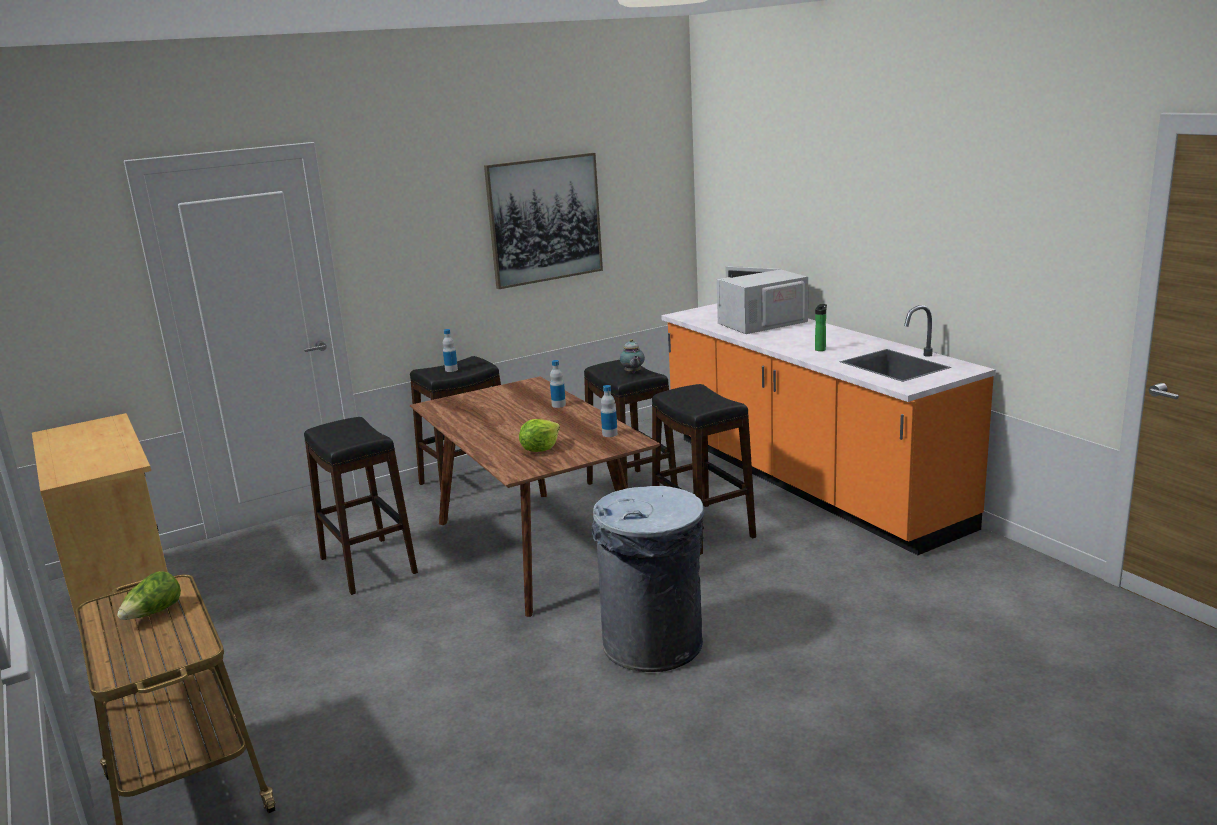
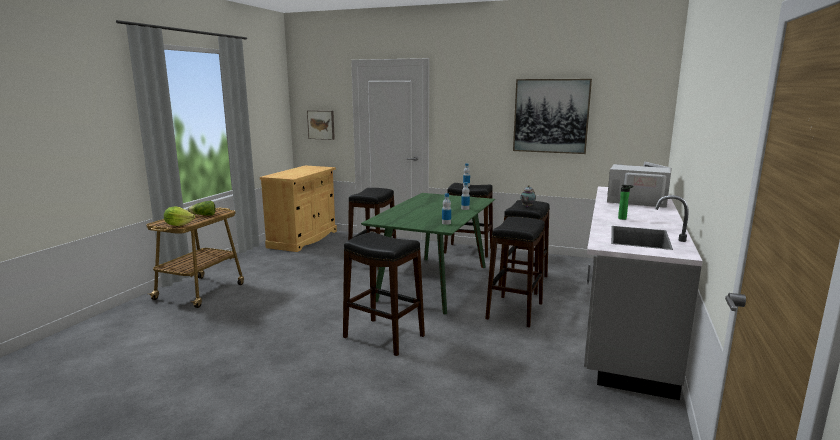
camera: 50 degrees right, 5 degrees down
(63, 324) = (321, 124): none -> picture
(535, 548) = (433, 282): brown dining table -> green dining table
(540, 449) = (407, 218): lettuce -> lettuce (178, 225)
(653, 645) = (383, 336): grey trash can -> black stool
(806, 481) = (624, 320): orange counter -> grey counter

